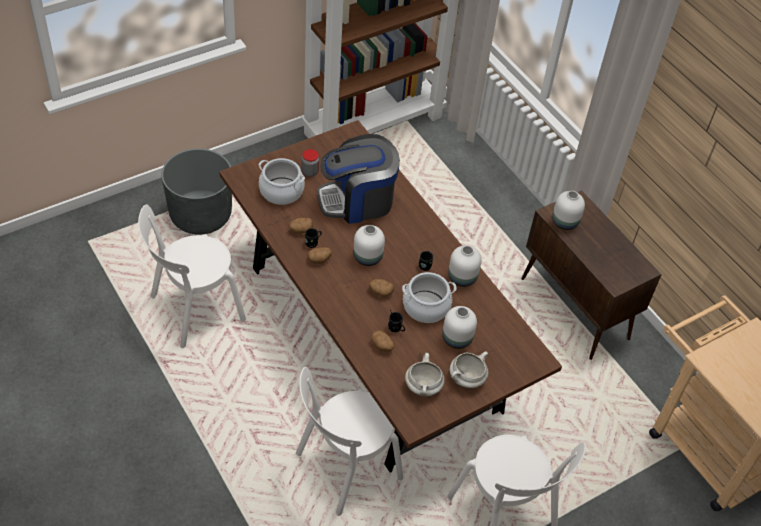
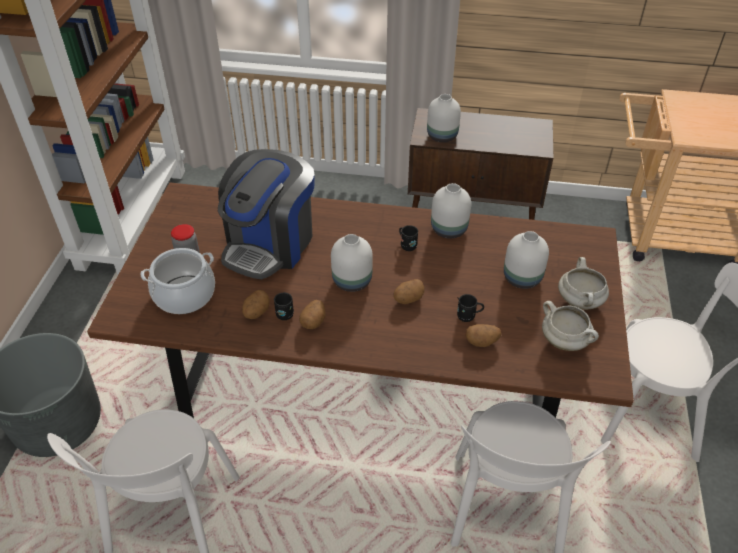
camera: 45 degrees left, 5 degrees down
(426, 306) = (460, 276): cooking pot -> none

